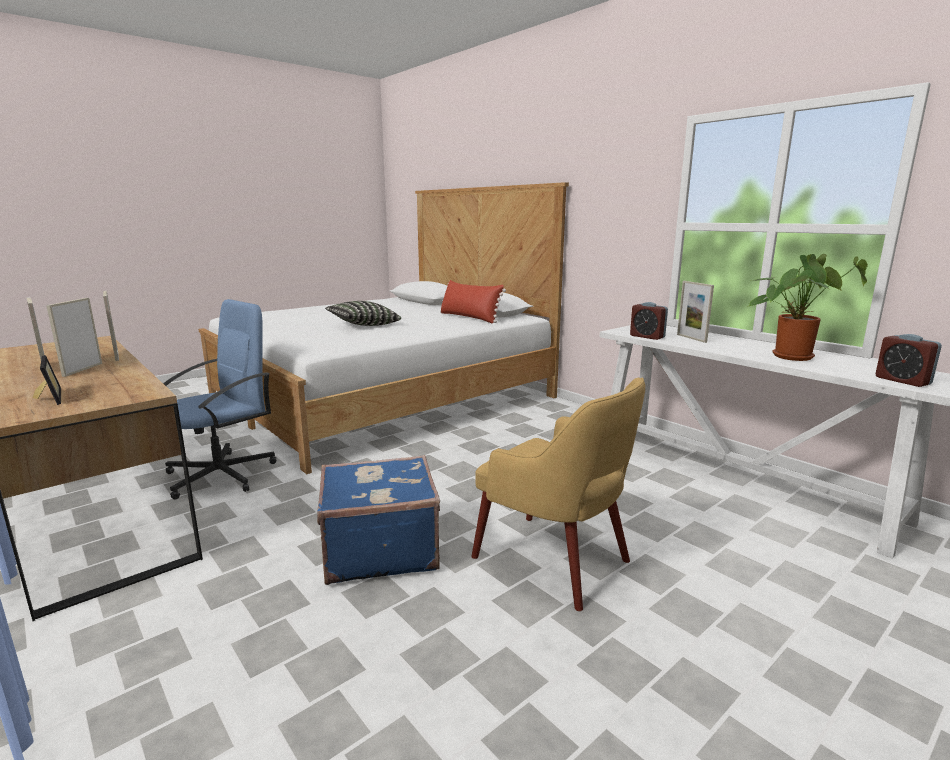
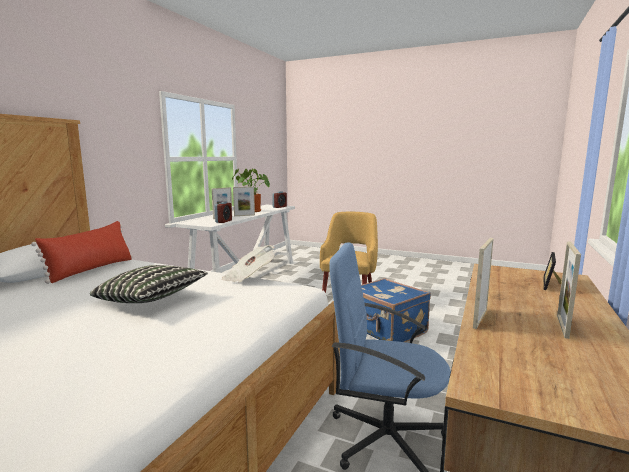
camera: 115 degrees left, 5 degrees down
(83, 369) = (522, 307): picture frame -> picture frame (244, 215)
(371, 342) = (249, 277): none -> newspaper

